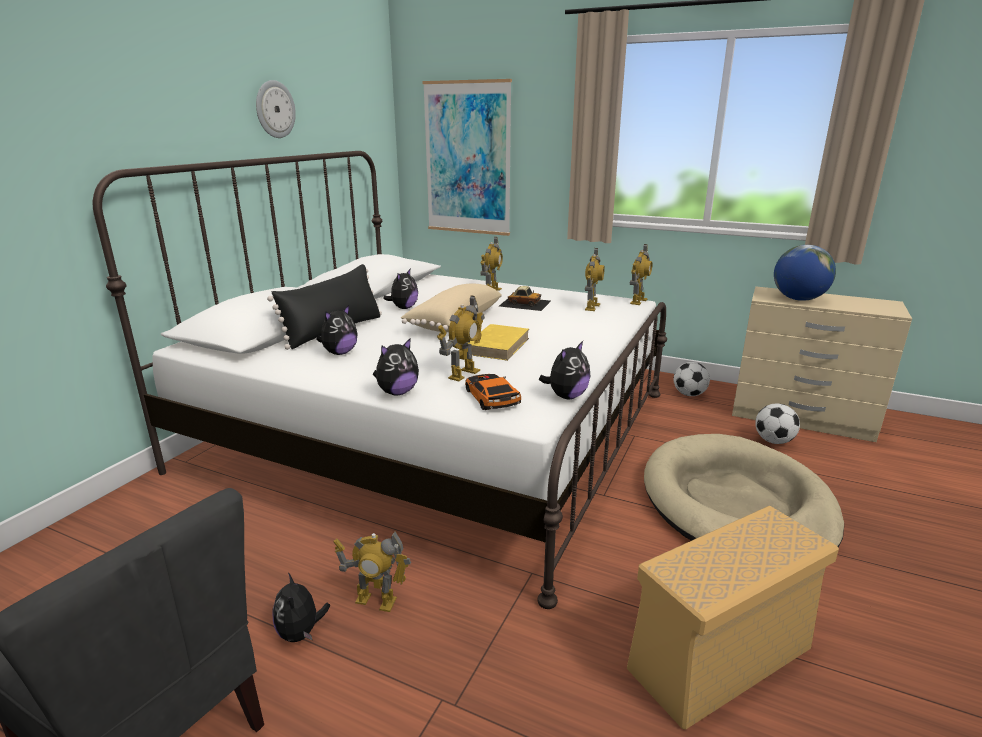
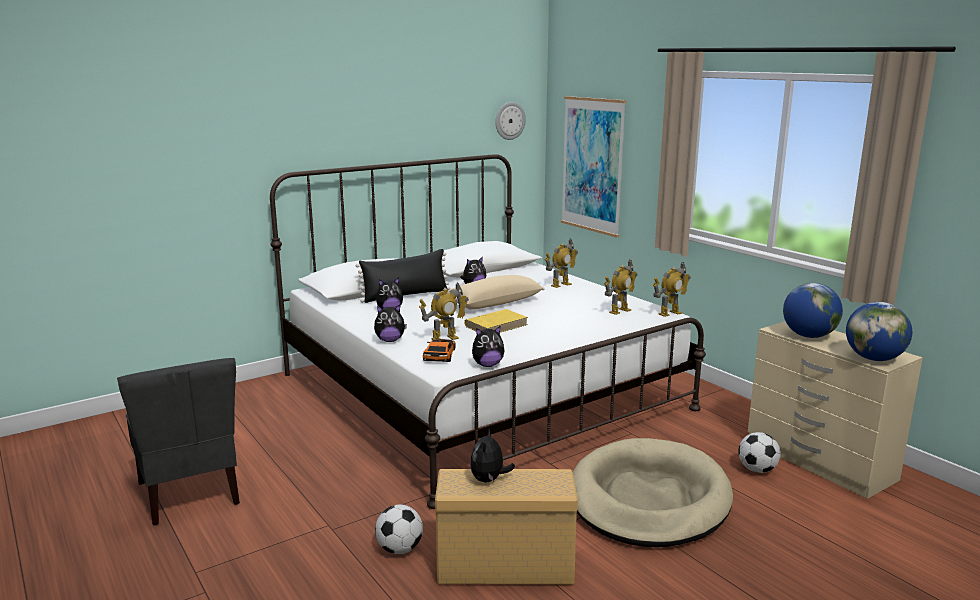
camera: 30 degrees right, 5 degrees down
(274, 109) = (418, 126): wall clock -> wall clock (509, 120)
(301, 633) = (289, 474): plush toy -> plush toy (489, 480)
(376, 601) = (339, 473): toy robot -> none
(525, 303) = (570, 299): toy car -> none
(689, 394) = (731, 416): football -> football (399, 549)
(880, 309) = (873, 358): none -> globe

